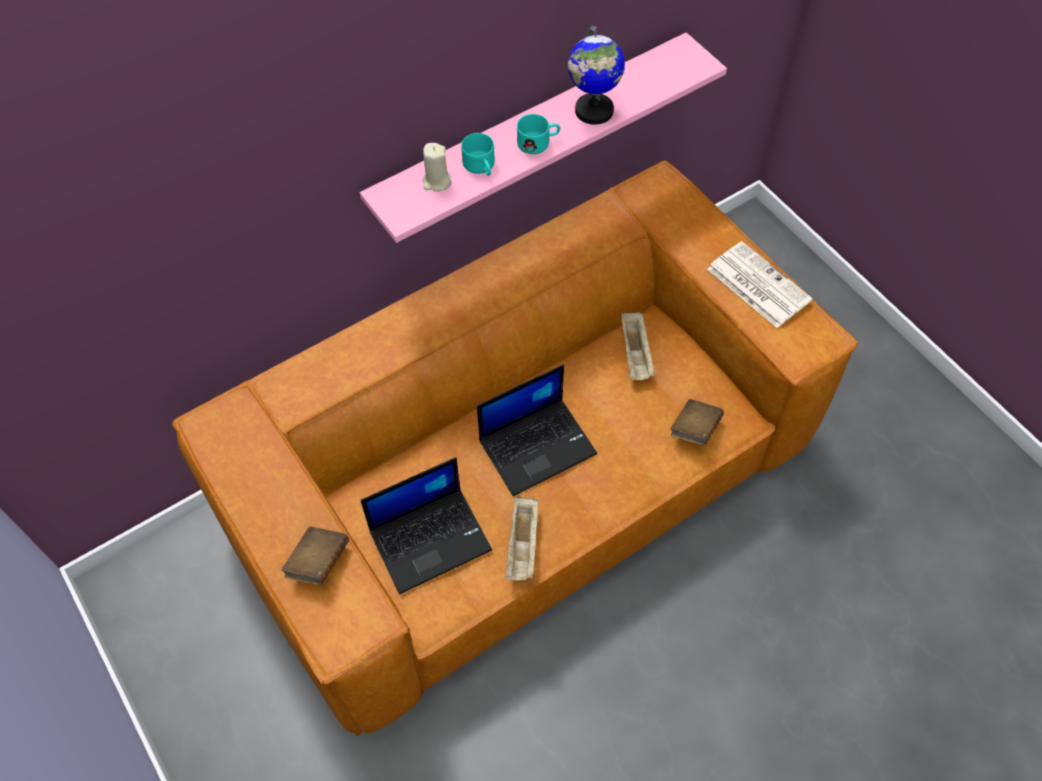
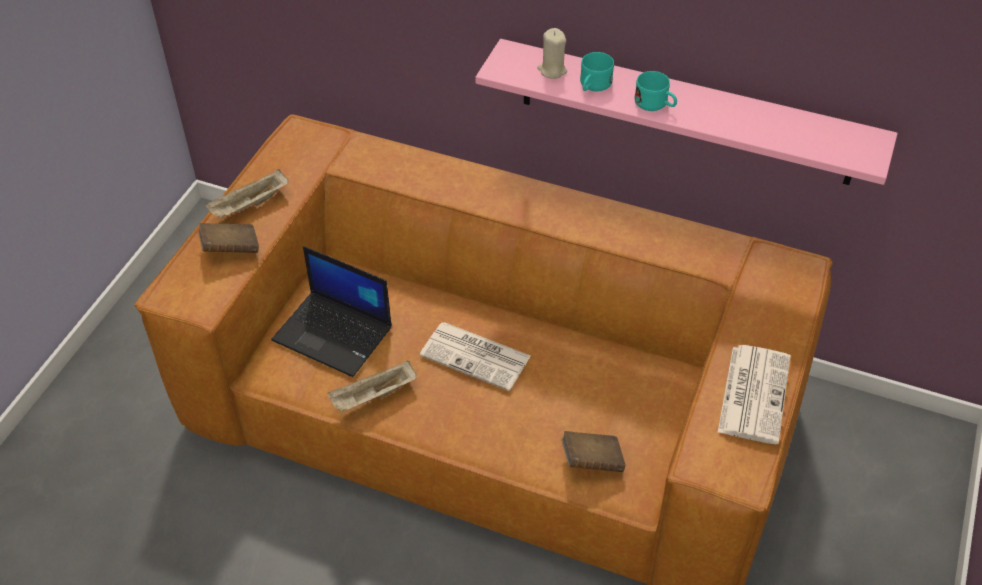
camera: 55 degrees right, 10 degrees down
(538, 445) = (477, 356): laptop -> newspaper
(593, 111) = (729, 119): globe -> none
(636, 354) = (632, 377): beige tray -> beige tray (250, 205)

